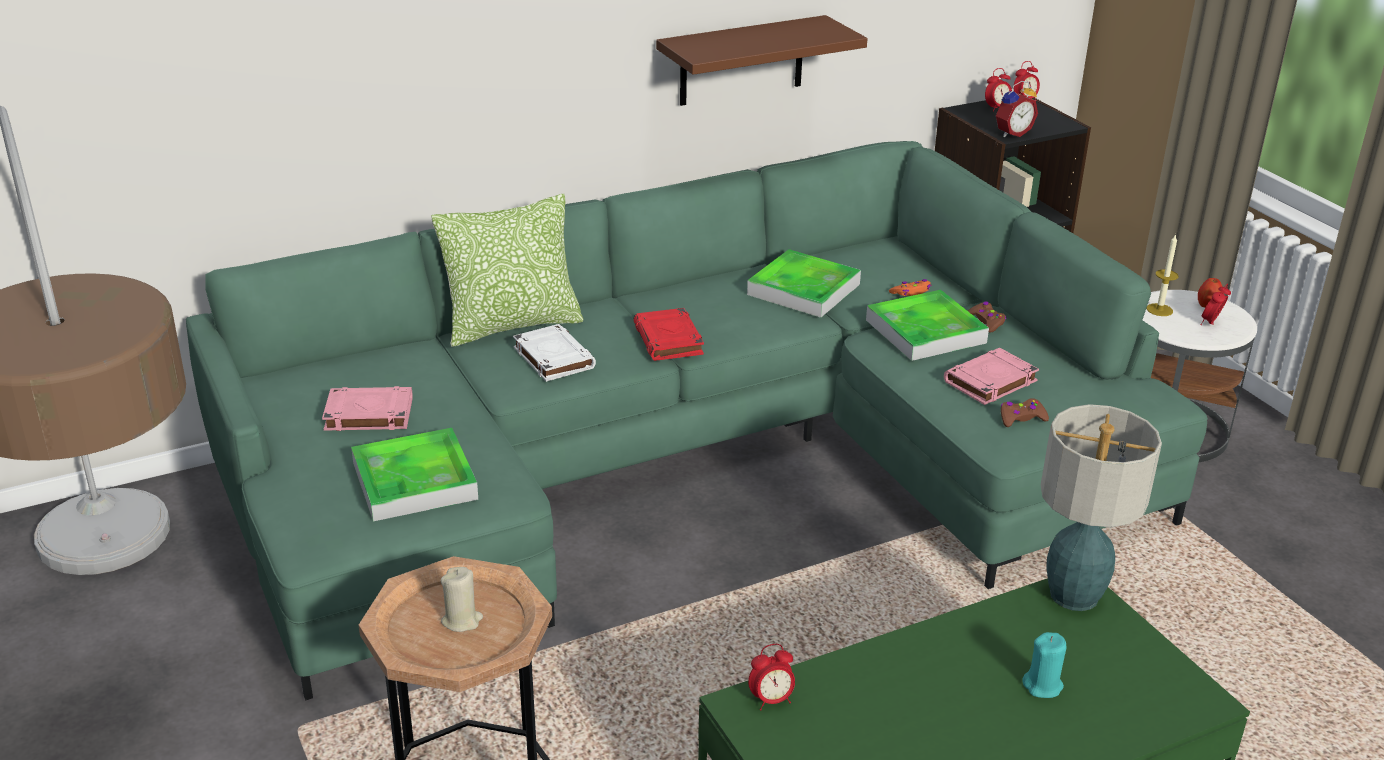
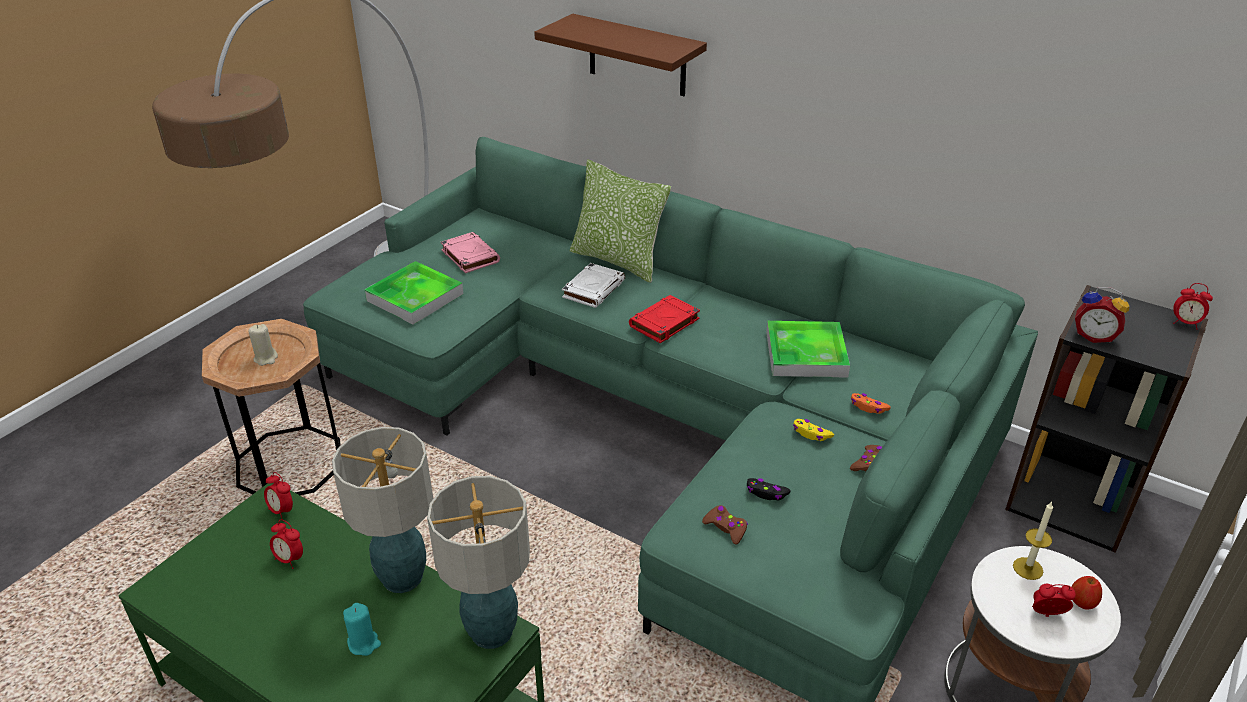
camera: 60 degrees right, 5 degrees up
(741, 61) = (877, 152): brown shelf -> brown shelf (637, 56)
(925, 331) = (811, 434): tray -> yellow game controller
(955, 633) = (402, 576): none -> table lamp
(990, 382) = (766, 493): pink book -> black game controller
(996, 108) = (1139, 313): alarm clock -> alarm clock (290, 559)

